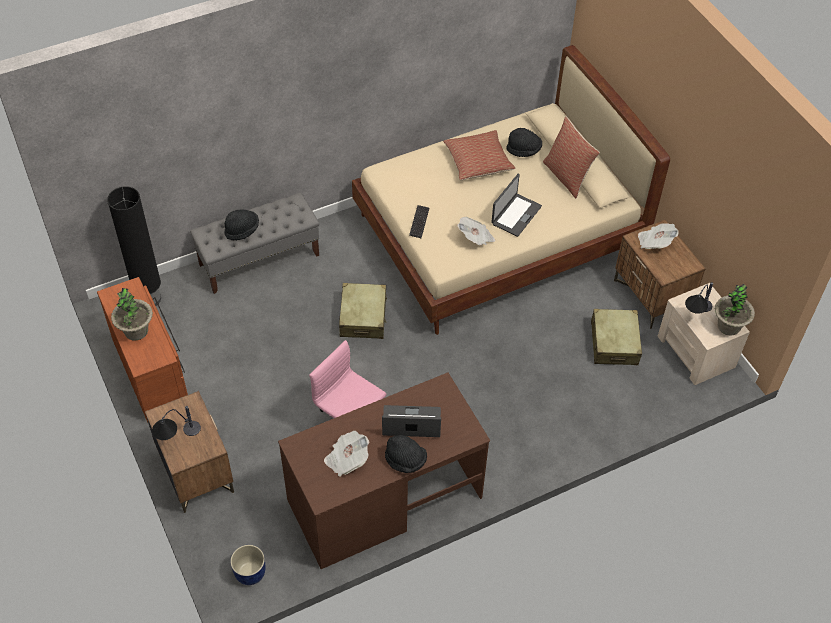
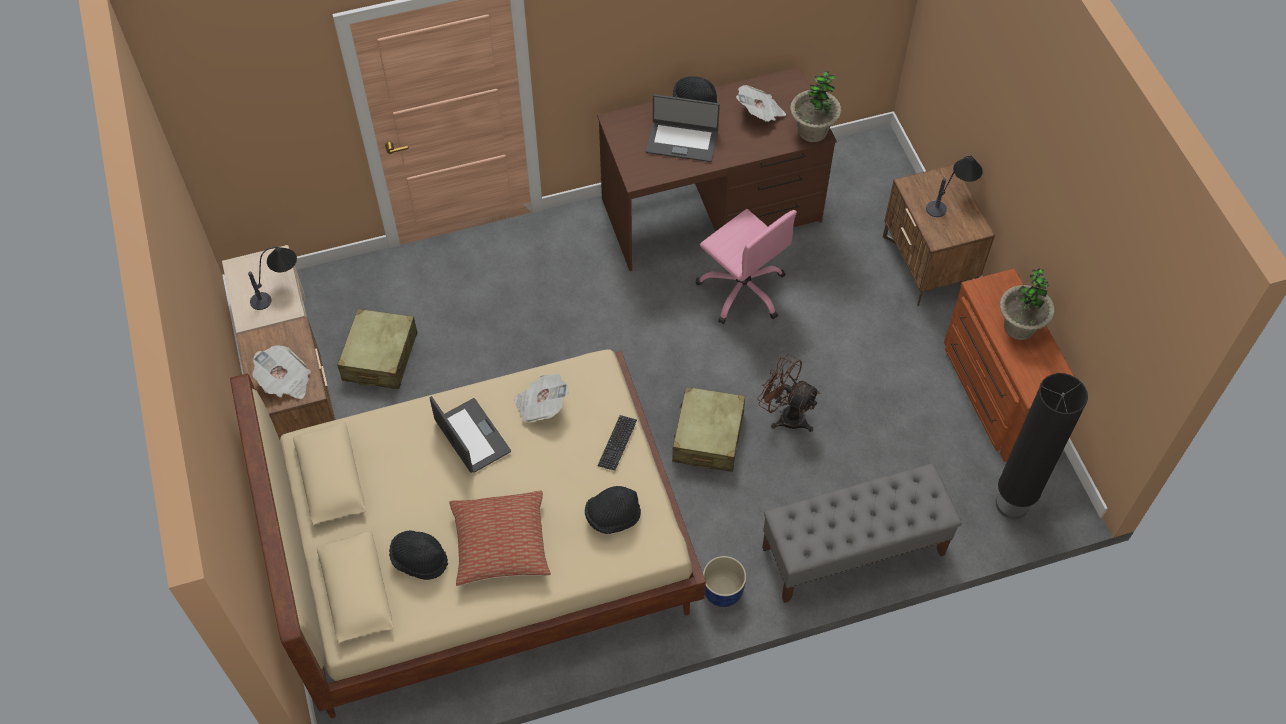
camera: 170 degrees left, 5 degrees up
(242, 230) = (882, 503): black hat -> black hat (612, 516)
(250, 572) = (862, 158): blue planter -> blue planter (722, 591)
(308, 338) = (785, 415): none -> brown fan
(515, 215) = (471, 437): laptop -> laptop turned 105 degrees clockwise
(567, 176) = (369, 499): pillow -> none
(728, 326) = (244, 270): potted plant -> potted plant (812, 131)

